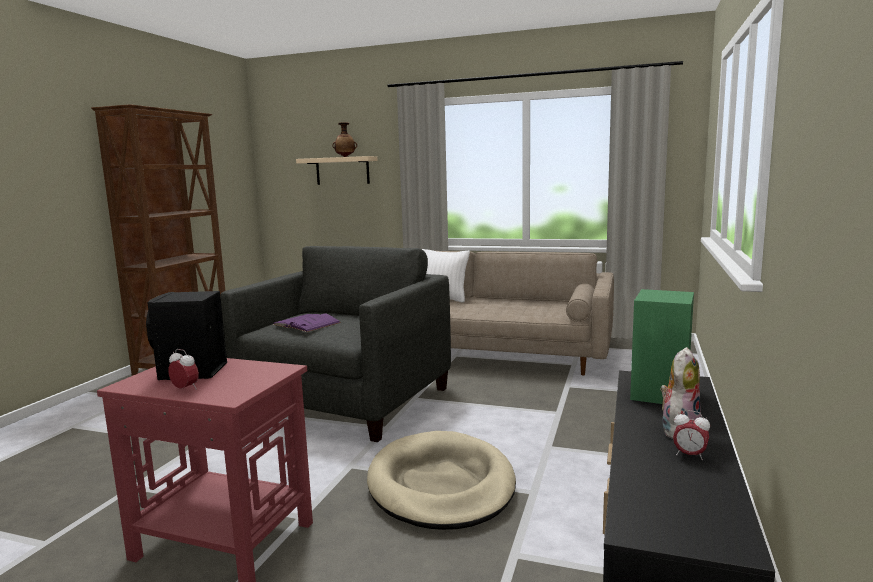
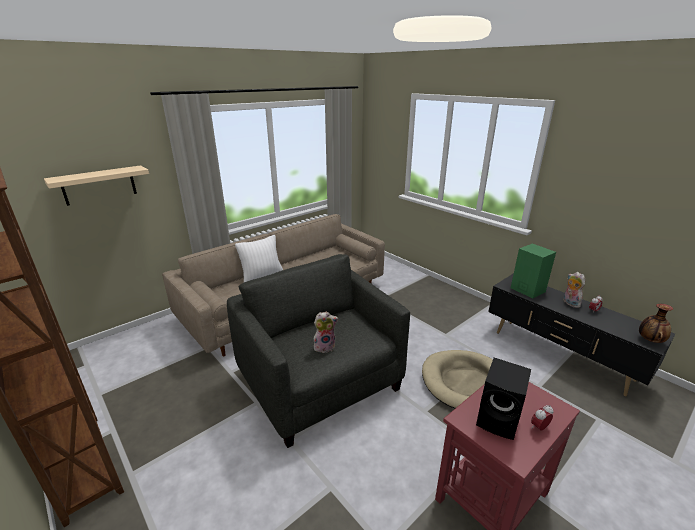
camera: 60 degrees left, 15 degrees up
(306, 323) = (325, 346): purple book -> plush toy
(345, 157) = (108, 171): vase -> vase (649, 340)

